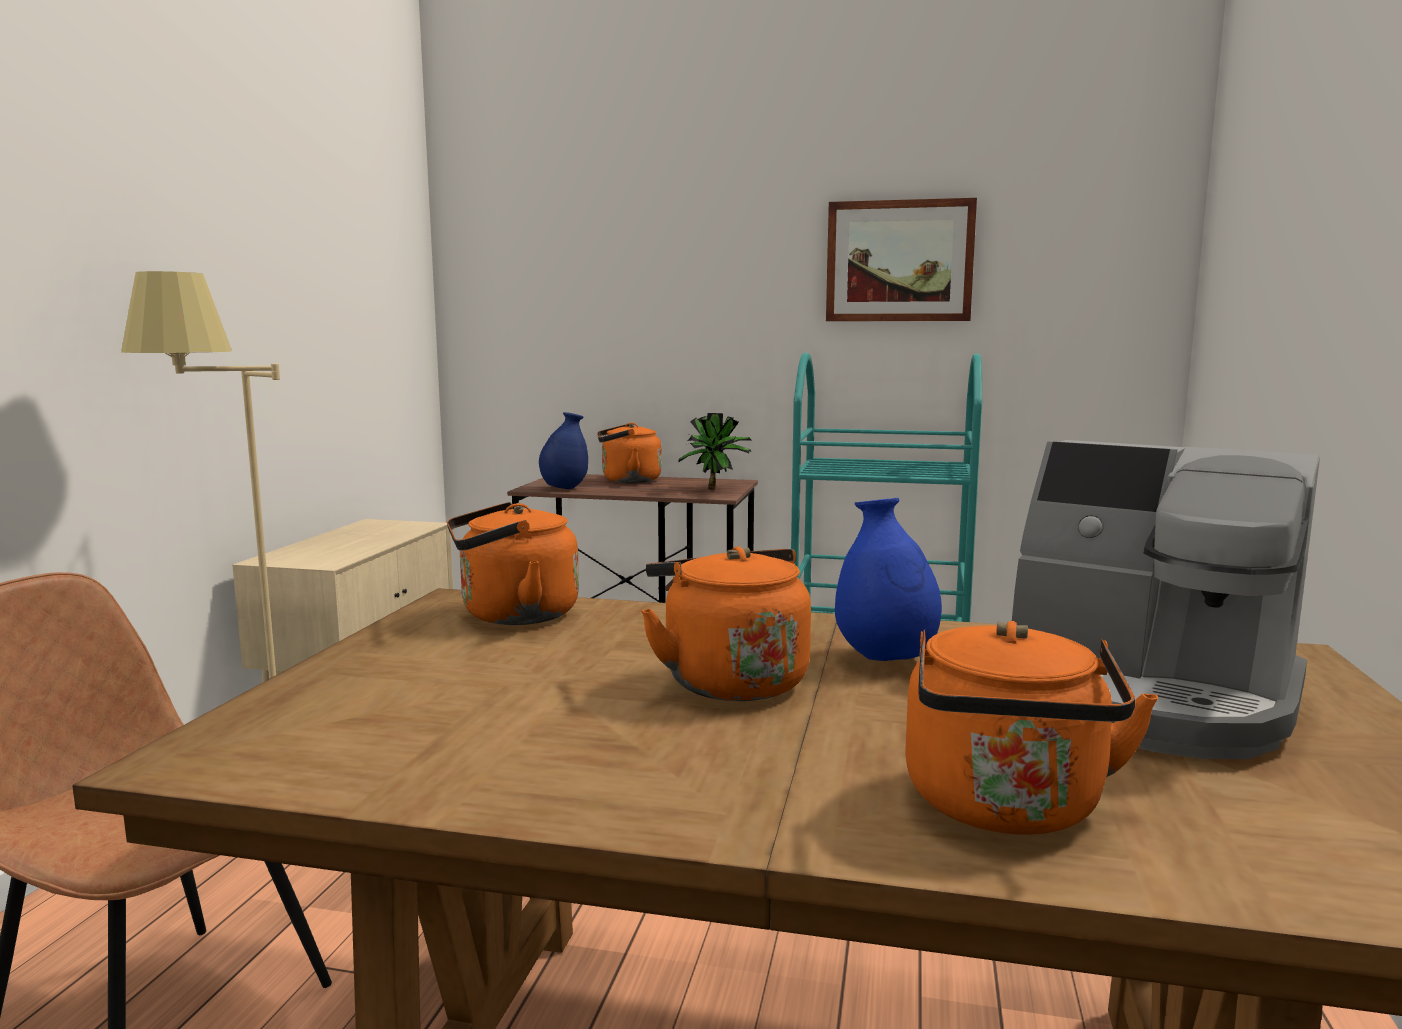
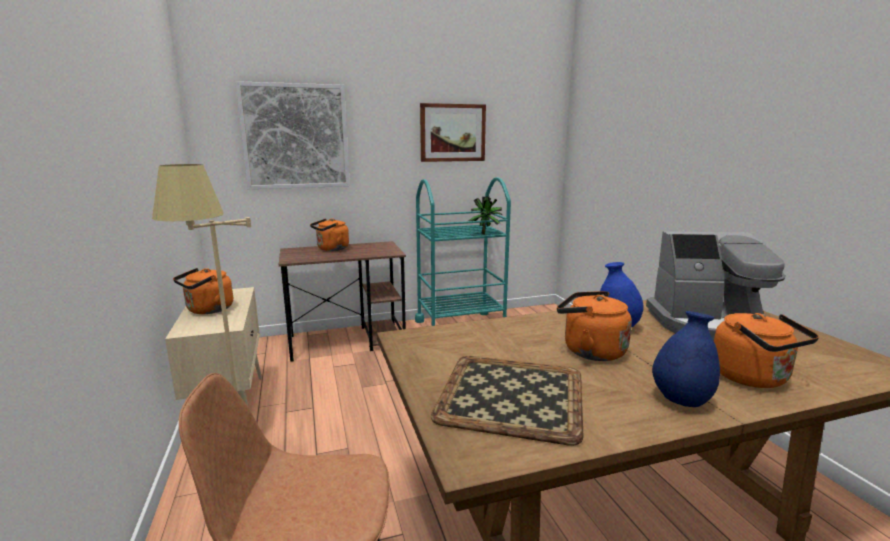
camera: 30 degrees left, 5 degrees up
(427, 706) = (510, 396): none -> tray
(512, 616) = (446, 340): orange kettle -> orange kettle (208, 310)
(564, 488) = (307, 258): blue vase -> blue vase (681, 400)
(594, 273) = (295, 137): none -> picture
(717, 489) = (385, 249): potted plant -> potted plant (485, 234)

